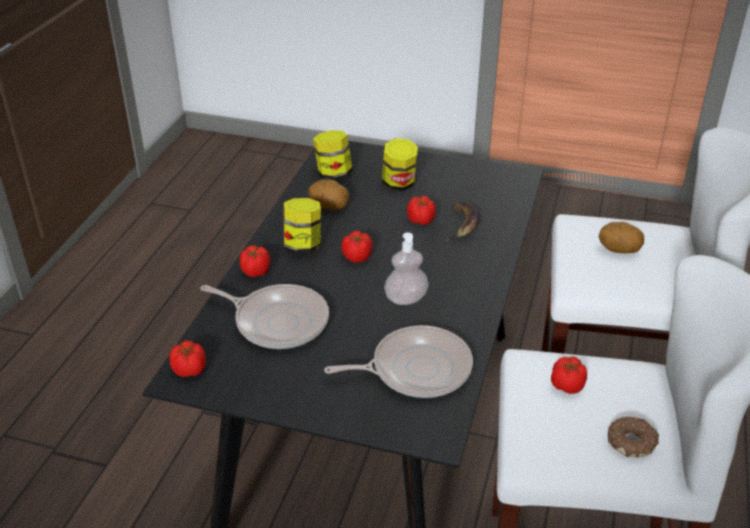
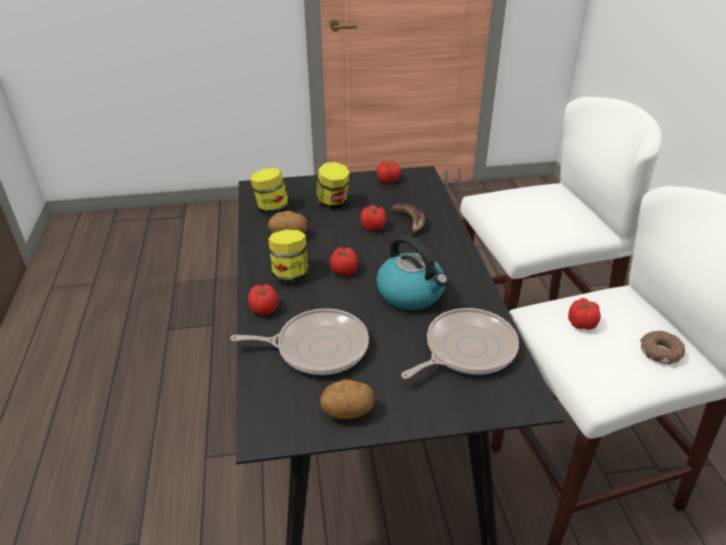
camera: 25 degrees left, 0 degrees up
(190, 370) = (268, 421): tomato -> tomato (388, 180)
(406, 299) = (411, 293): soap dispenser -> kettle
(619, 250) = (531, 211): potato -> potato (347, 412)

